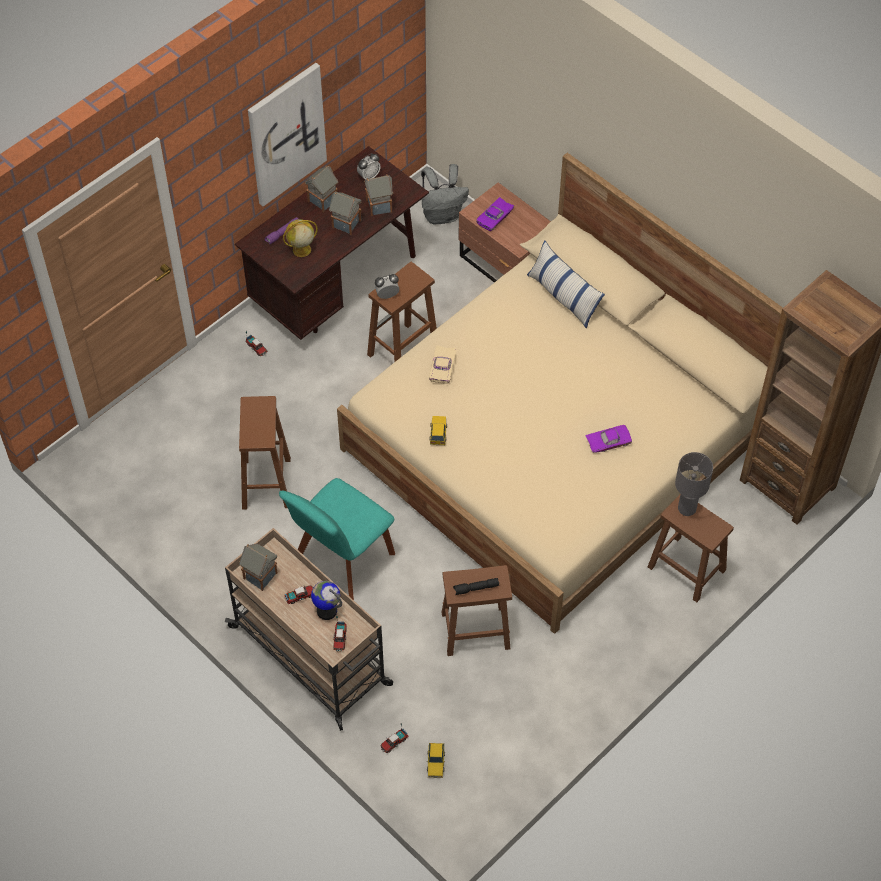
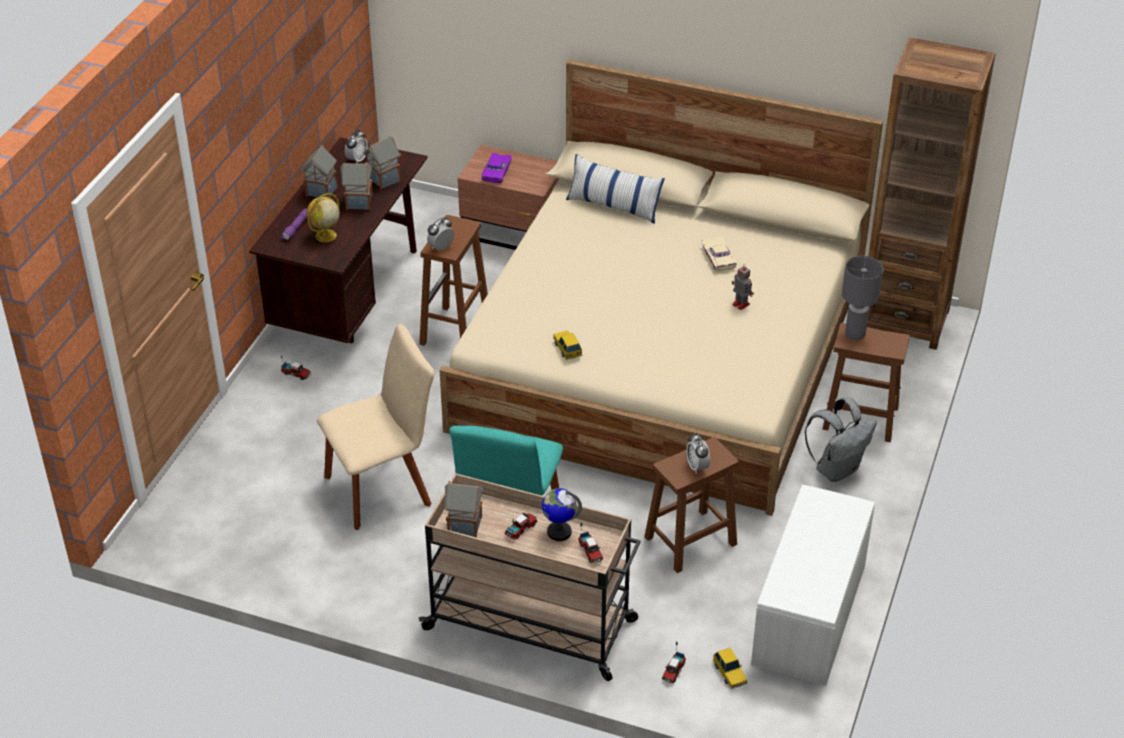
camera: 25 degrees left, 15 degrees down
(266, 484) = (383, 488): brown stool -> beige chair
(286, 133) = (277, 109): picture -> none
(442, 215) = (422, 211): grey backpack -> grey backpack (837, 469)
(444, 367) = (536, 293): beige toy car -> beige toy car (720, 257)
(476, 589) = (697, 466): black flashlight -> alarm clock
(529, 738) = (810, 616): none -> white bench
(608, 441) = (740, 304): purple toy car -> toy robot

